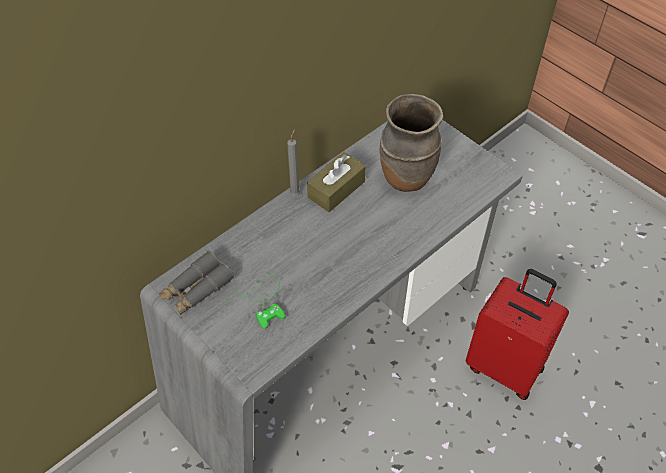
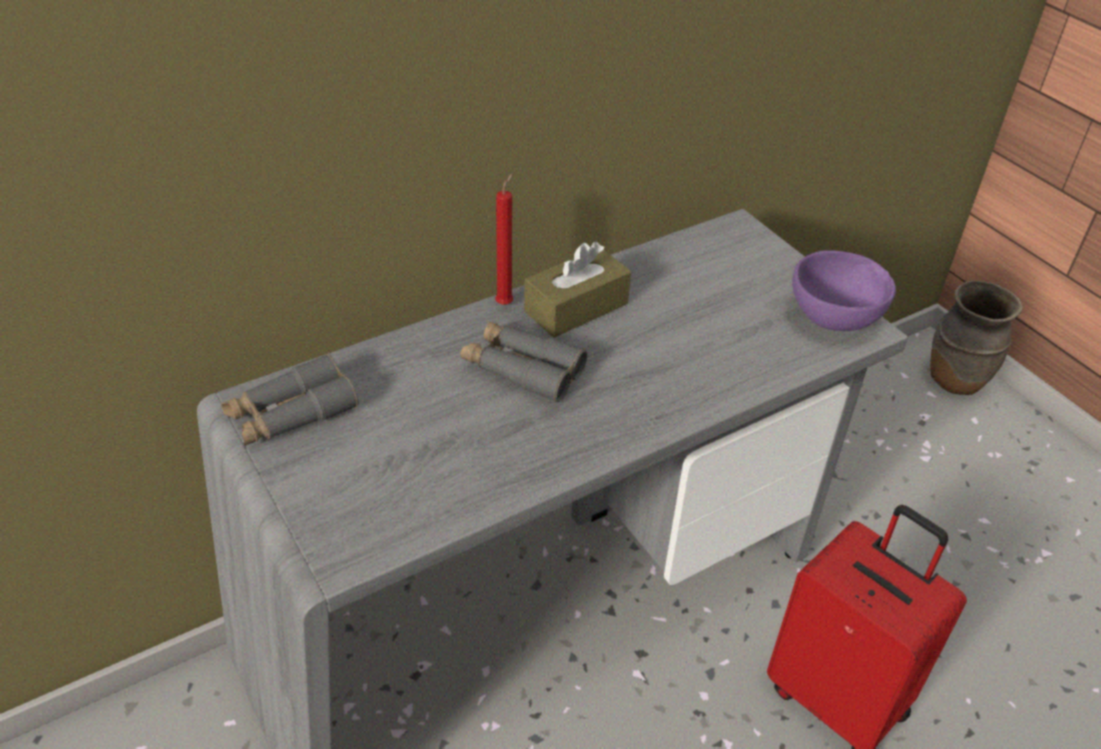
camera: 10 degrees right, 10 degrees down
(263, 300) = (398, 449): green game controller -> none
(295, 193) = (506, 303): grey candle -> red candle
(316, 236) = (522, 369): none -> grey binoculars
(406, 177) = (700, 308): brown vase -> brown vase (954, 380)
(481, 171) = (835, 320): none -> purple bowl

